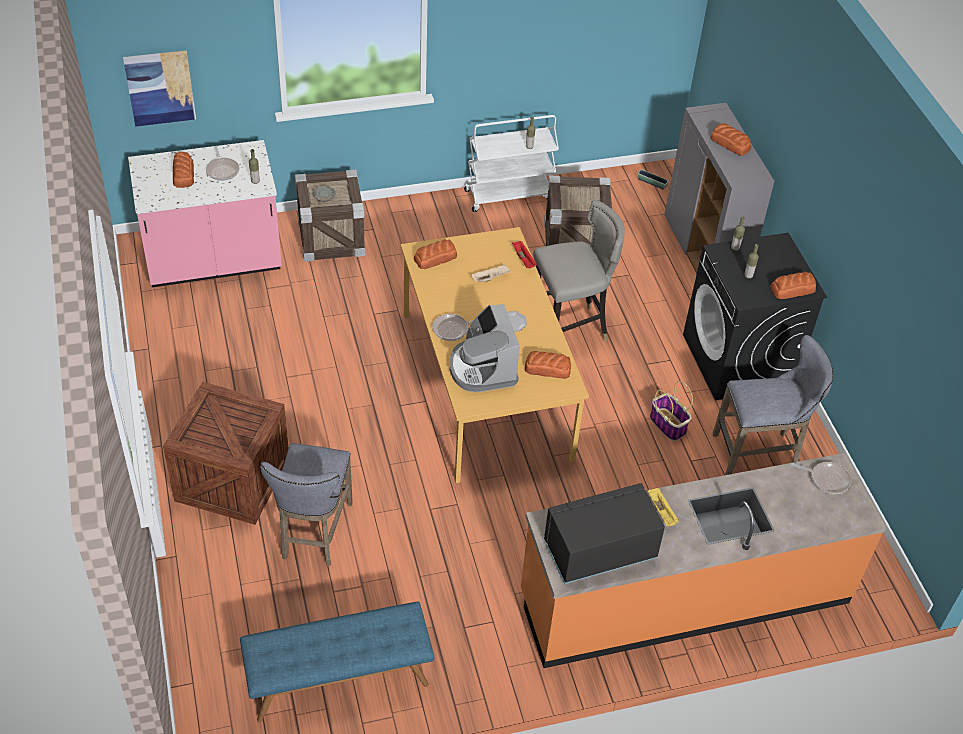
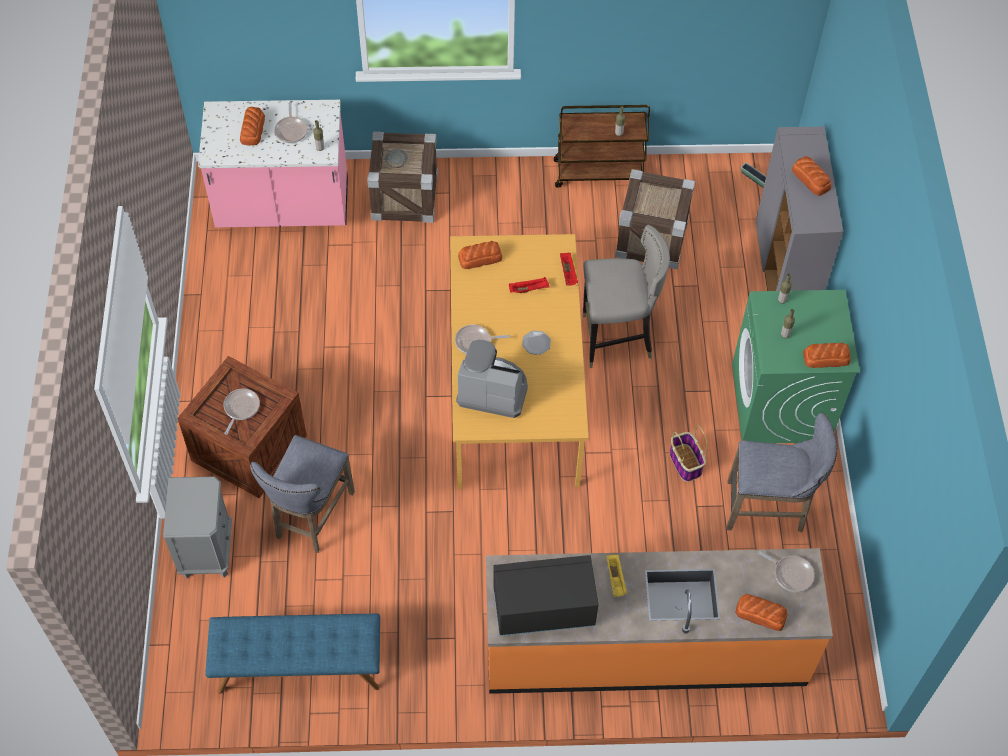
camera: 15 degrees right, 10 degrees up
(160, 88) = (239, 40): picture -> none
(211, 583) = (207, 550): none -> grey nightstand
(227, 428) = (240, 408): none -> frying pan
(482, 368) = (492, 390): coffee machine -> coffee machine turned 105 degrees clockwise
(491, 278) = (529, 289): beige tray -> red tray
(509, 195) = (599, 172): white cart -> brown cart
(547, 368) = (556, 400): bread -> bread (760, 613)
(738, 361) = (781, 403): black washing machine -> green washing machine

